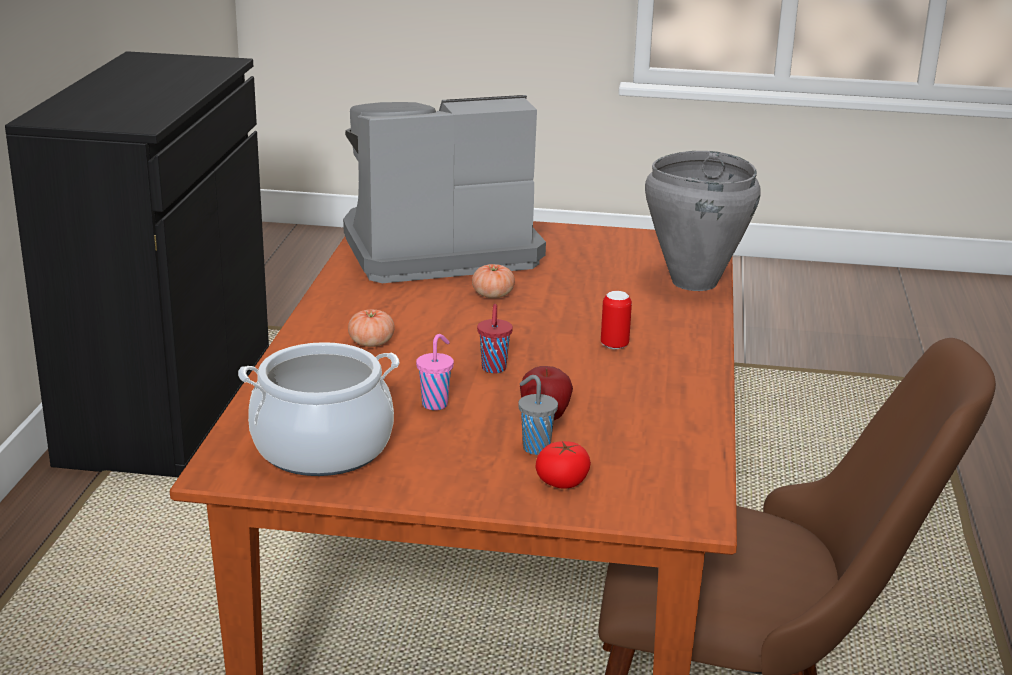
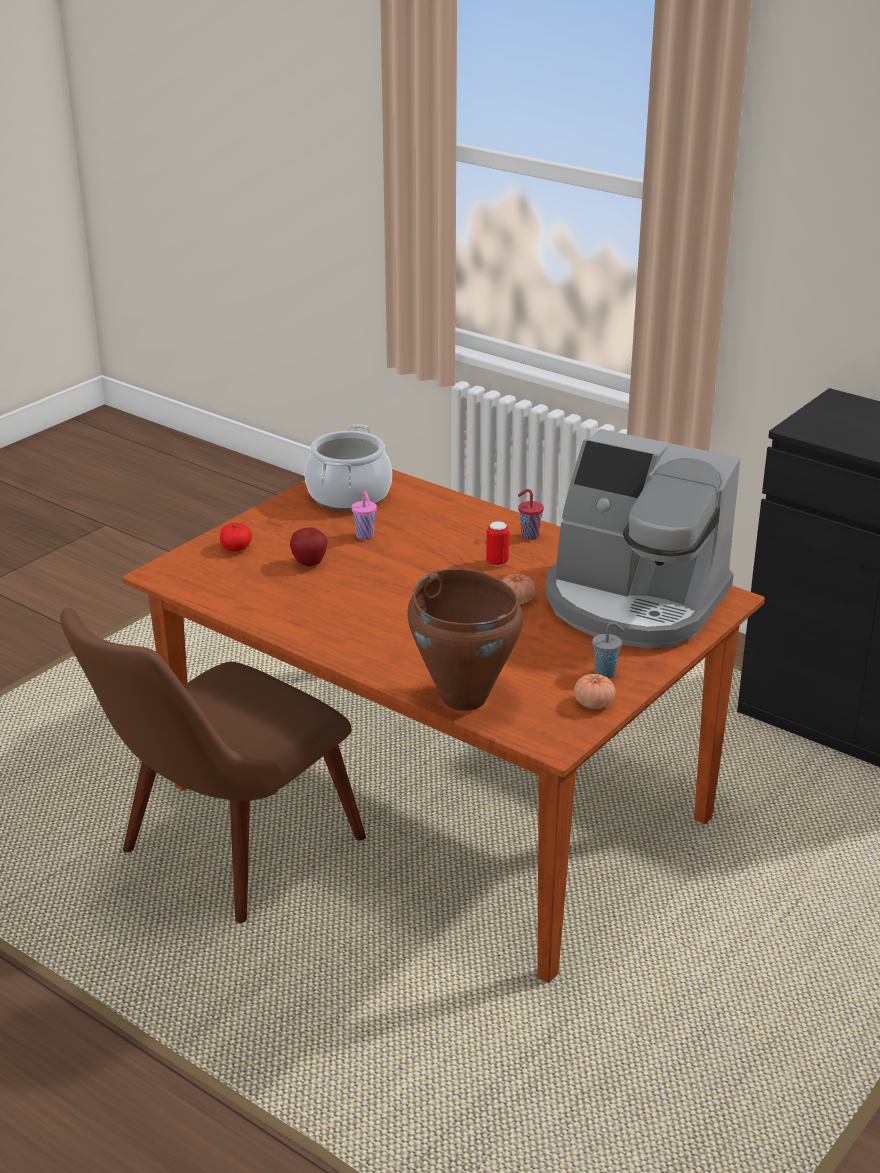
camera: 120 degrees right, 5 degrees up
(371, 343) = (473, 537): tomato -> tomato (593, 703)
(436, 249) = (634, 602): coffee machine -> coffee machine turned 105 degrees clockwise
(493, 369) = (392, 566): red cup -> red cup (529, 536)
(535, 448) = (280, 550): grey cup -> grey cup (606, 673)
(614, 345) = (383, 620): can -> can (497, 562)
(693, 282) = (464, 697): grey cooking pot -> brown cooking pot

